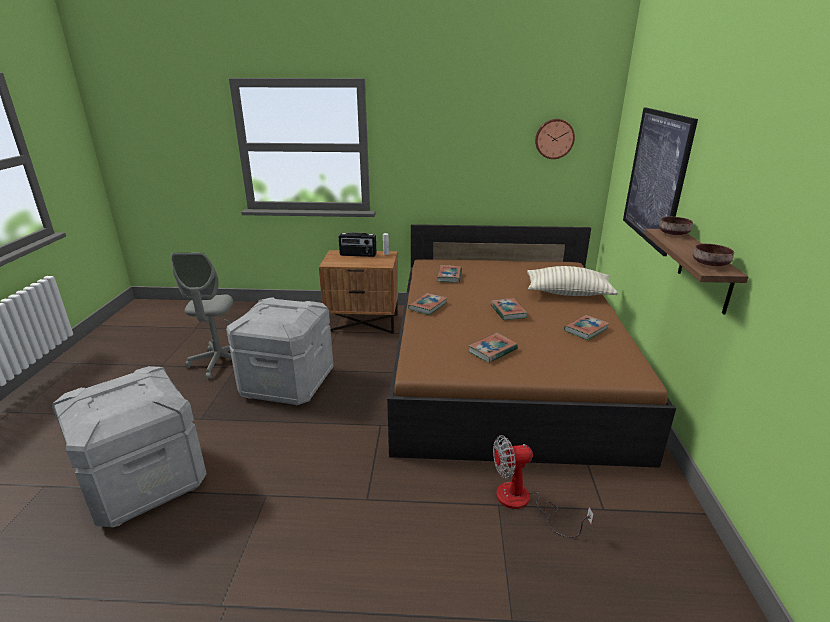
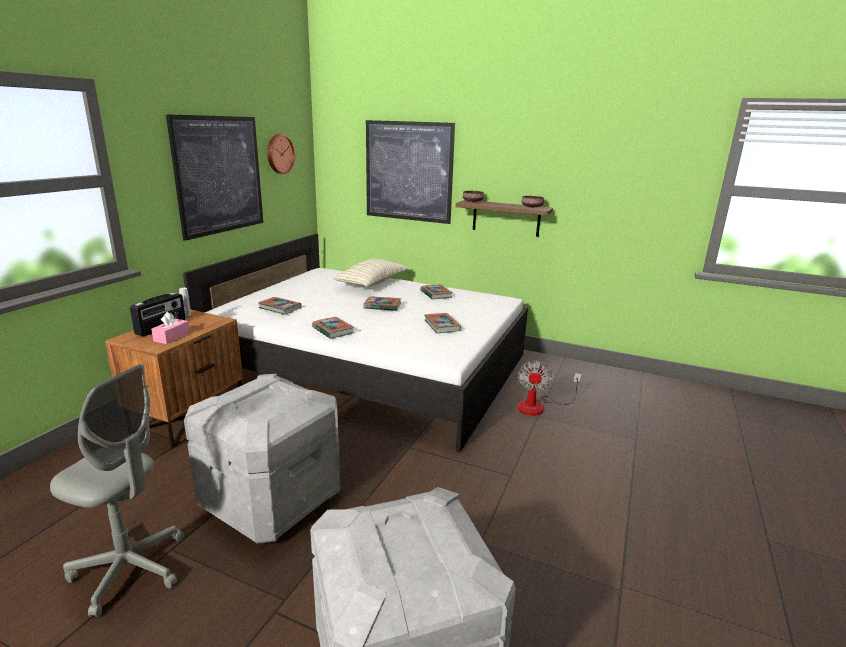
camera: 70 degrees left, 5 degrees down
(345, 261) = (172, 337): none -> pink tissue box
(468, 153) = (219, 175): none -> picture
(504, 367) = (371, 366): brown bed -> white bed

